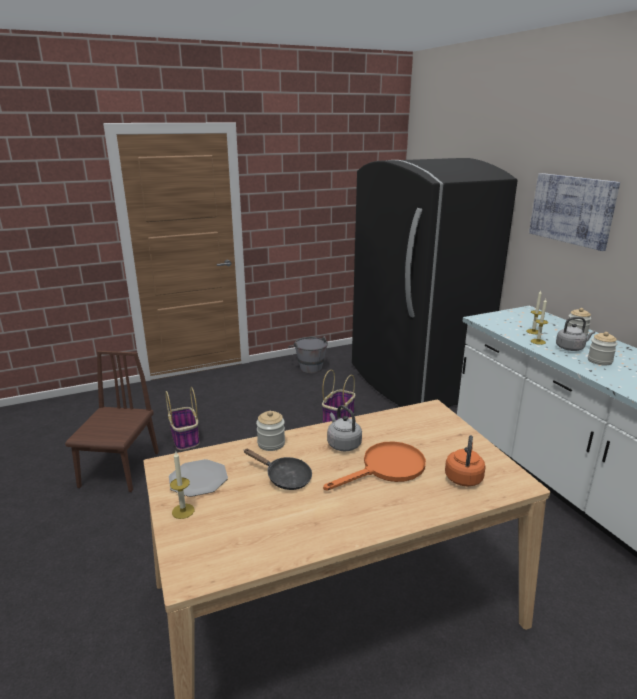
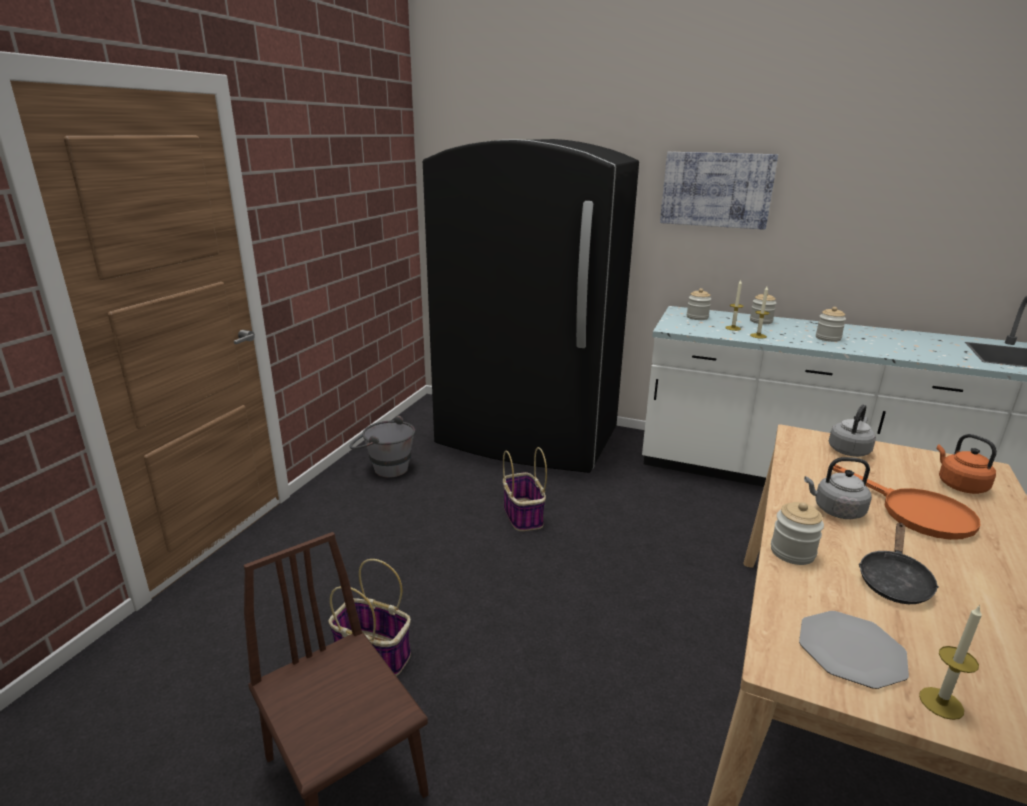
camera: 45 degrees left, 0 degrees up
(284, 478) = (893, 581): black frying pan -> black frying pan turned 135 degrees clockwise
(386, 468) = (914, 512): orange frying pan -> orange frying pan turned 135 degrees clockwise
(526, 318) = (697, 317): none -> jar
(571, 348) = (788, 334): grey kettle -> grey kettle (849, 450)

